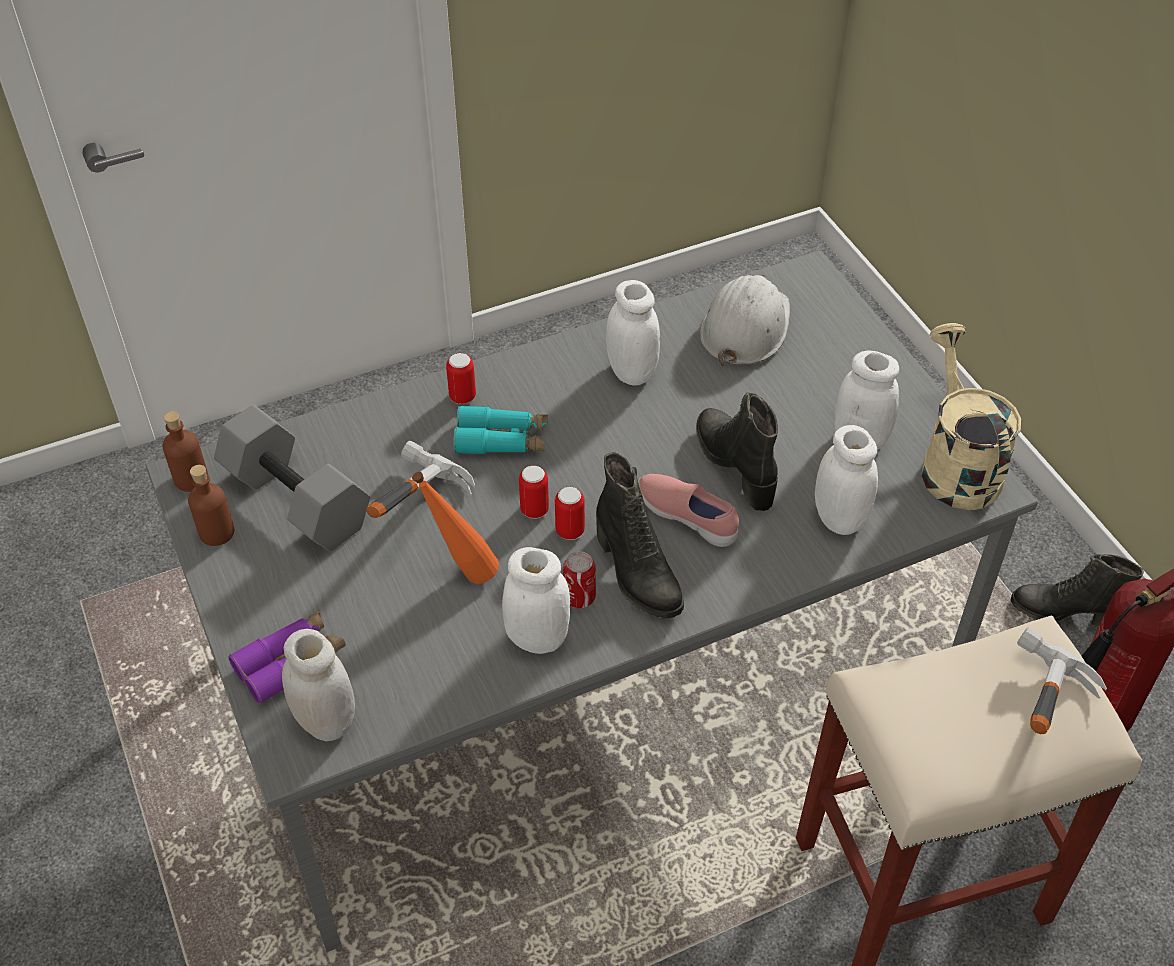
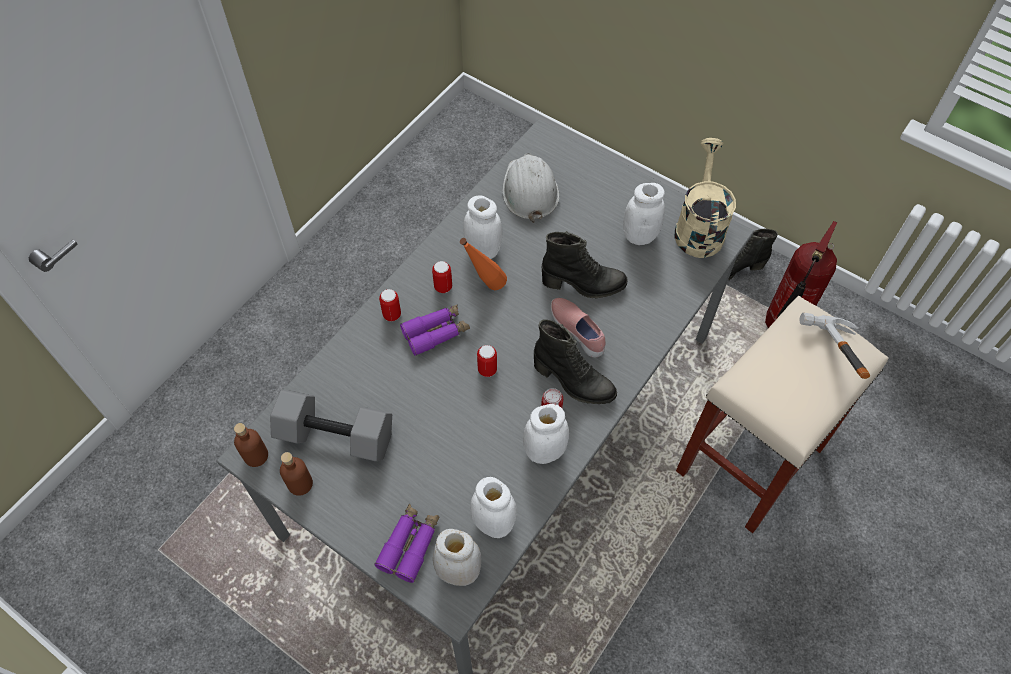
camera: 30 degrees left, 10 degrees up
(408, 510) = (411, 408): hammer -> none
(462, 571) = (472, 432): orange bottle -> orange bottle (484, 287)
(501, 440) = (436, 332): turquoise binoculars -> purple binoculars
(570, 531) = (517, 373): can -> can (443, 287)
(688, 517) = (578, 331): pink shoe -> pink shoe turned 45 degrees clockwise
(736, 466) = (583, 285): black boot -> black boot turned 150 degrees clockwise
(839, 518) = (660, 291): white jar -> white jar (493, 523)
(955, 464) = (698, 227): beige watering can -> beige watering can turned 45 degrees clockwise

